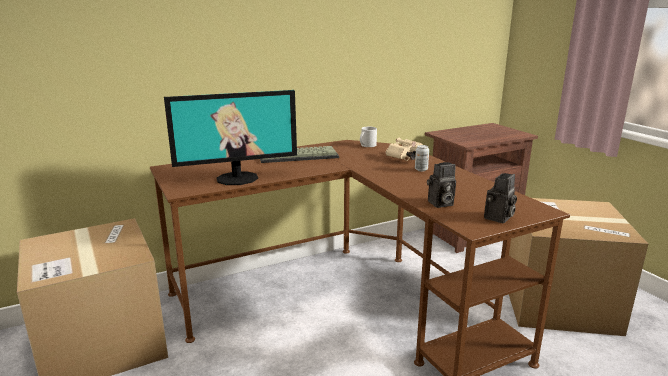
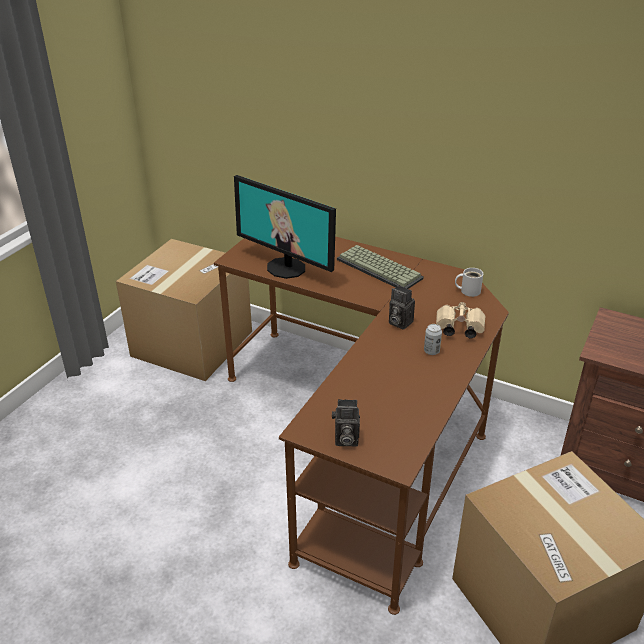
camera: 55 degrees right, 15 degrees up
(440, 204) = (345, 393): camera -> camera (399, 322)

